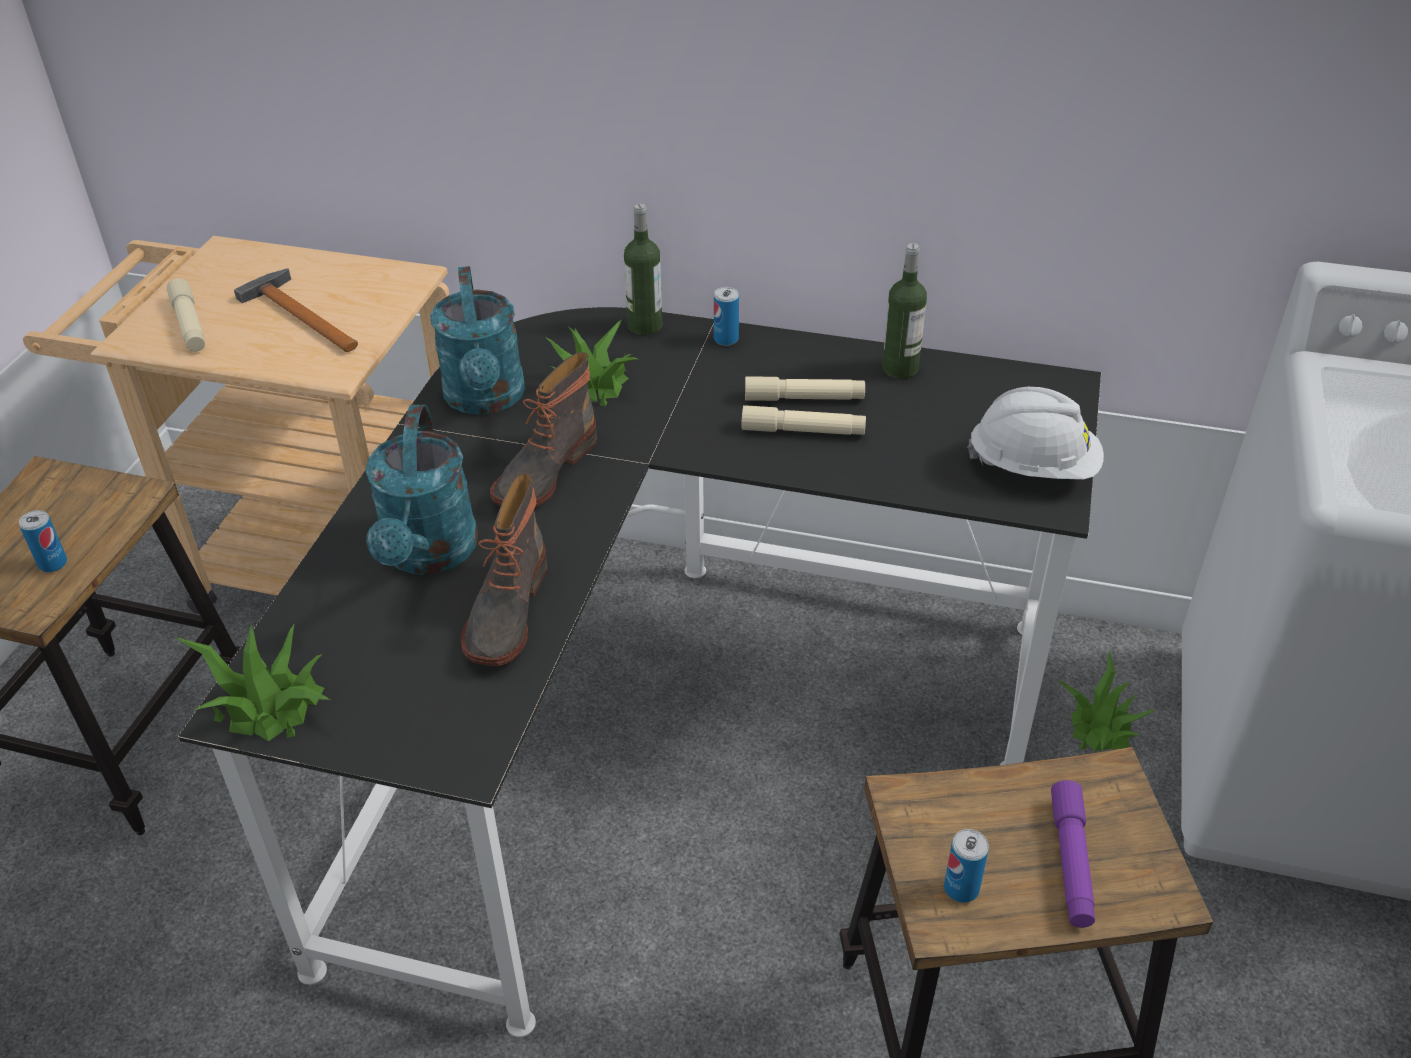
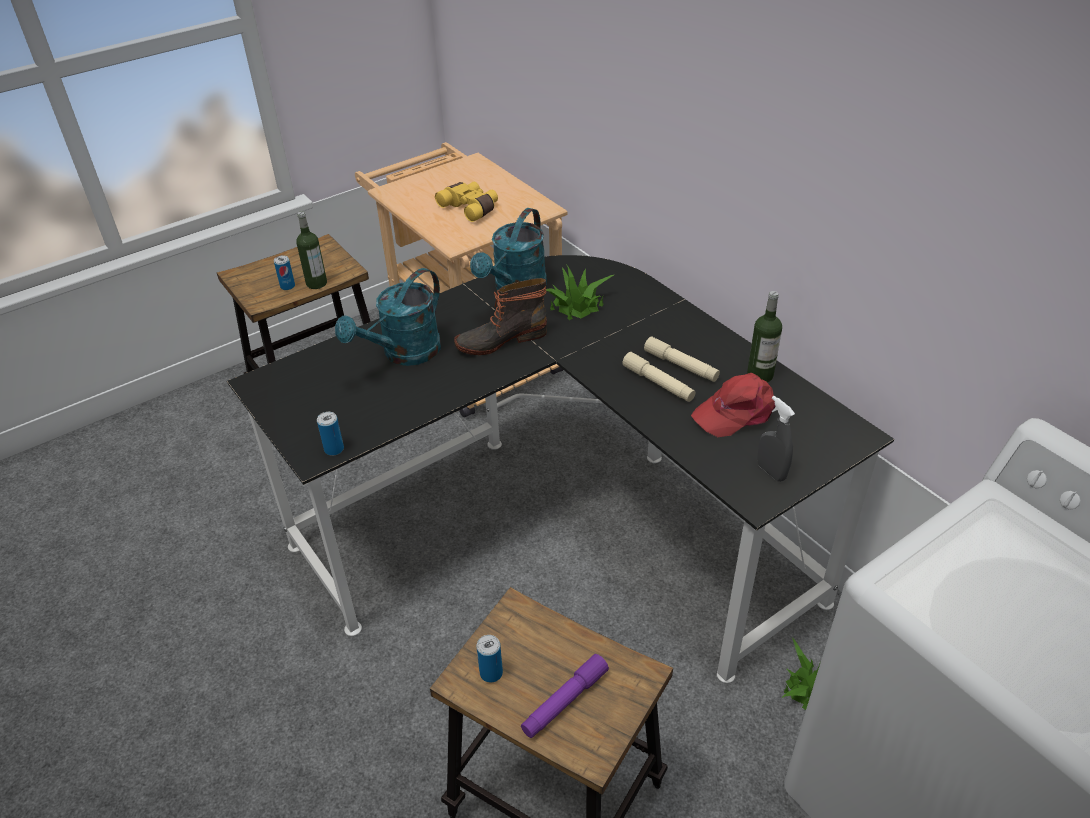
camera: 40 degrees right, 0 degrees up
(189, 324) = (419, 193): beige flashlight -> none
(267, 704) = (270, 386): potted plant -> none
(300, 314) = (471, 208): hammer -> yellow binoculars
(505, 612) = (405, 399): boot -> none
(645, 326) = (641, 286): bottle -> bottle (316, 283)
(726, 339) = (677, 313): can -> can (334, 449)
(923, 421) = (736, 412): none -> red cap
(1033, 467) = (771, 472): white hard hat -> grey spray bottle

